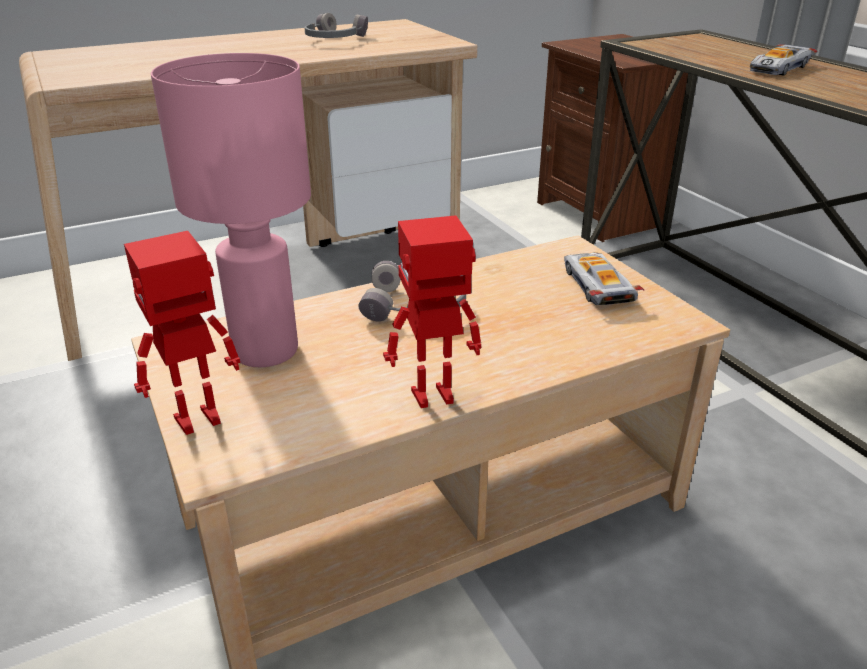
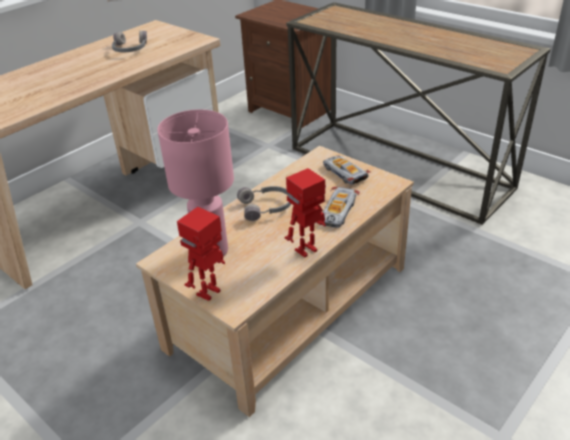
camera: 20 degrees left, 5 degrees up
(778, 68) = (388, 31): toy car -> toy car (338, 212)

